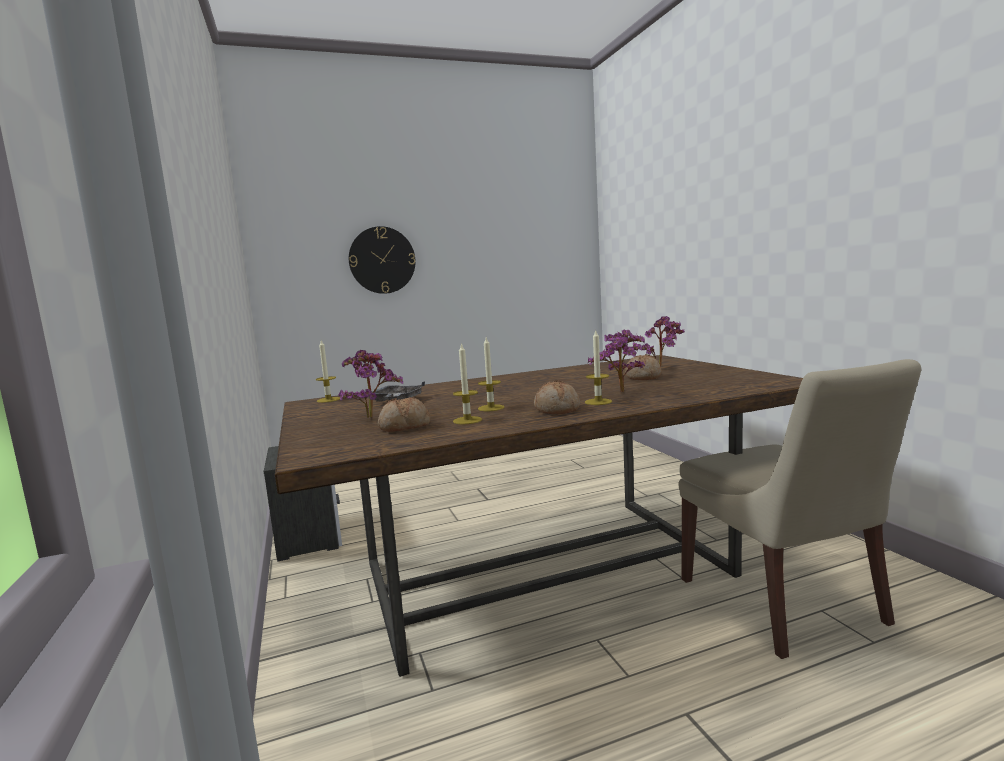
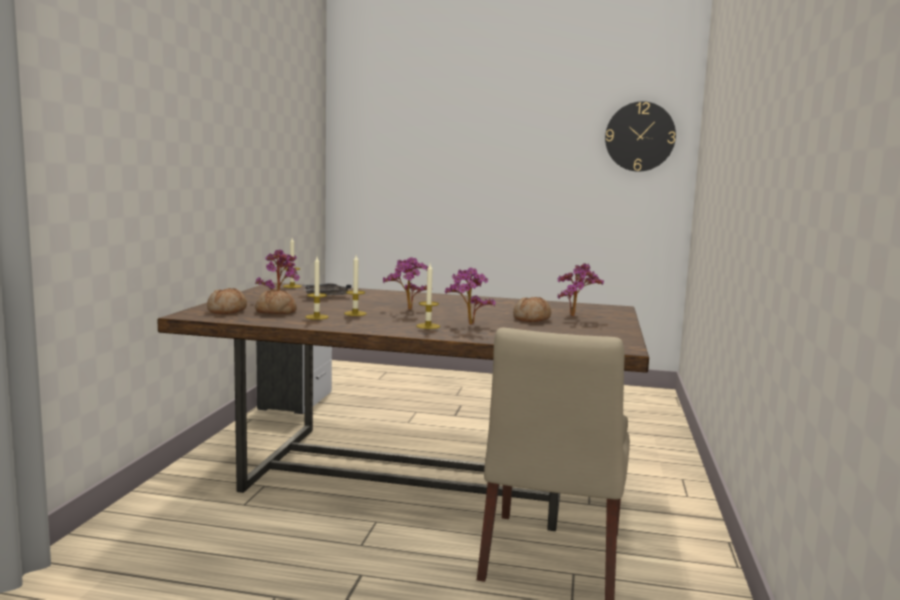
camera: 30 degrees right, 0 degrees up
(382, 260) = (442, 167): wall clock -> wall clock (640, 136)
(524, 393) = (408, 310): none -> potted plant
(557, 409) = (386, 324): bread -> bread (228, 311)

